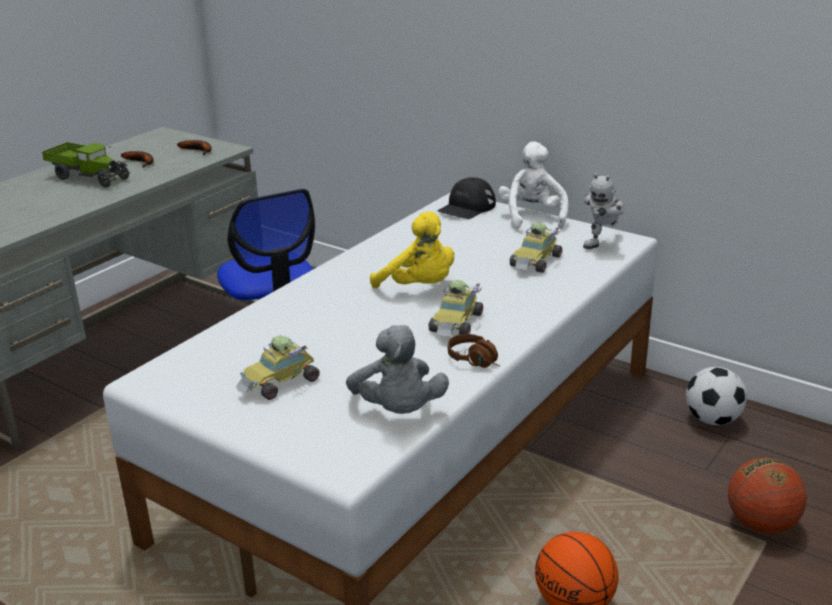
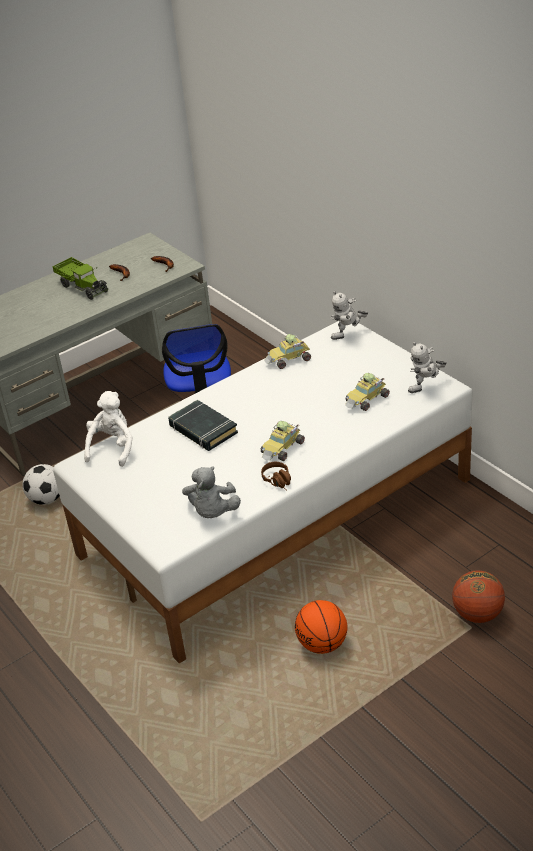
camera: 20 degrees right, 10 degrees up
(280, 383) = (154, 479): toy car -> toy car (289, 359)
(326, 317) = (203, 430): none -> black book
(419, 287) = (274, 412): yellow plush toy -> none
(467, 207) = (348, 336): black cap -> toy robot
(532, 217) = (391, 353): white plush toy -> white plush toy (112, 447)
(712, 419) = (495, 528): football -> football (47, 499)

